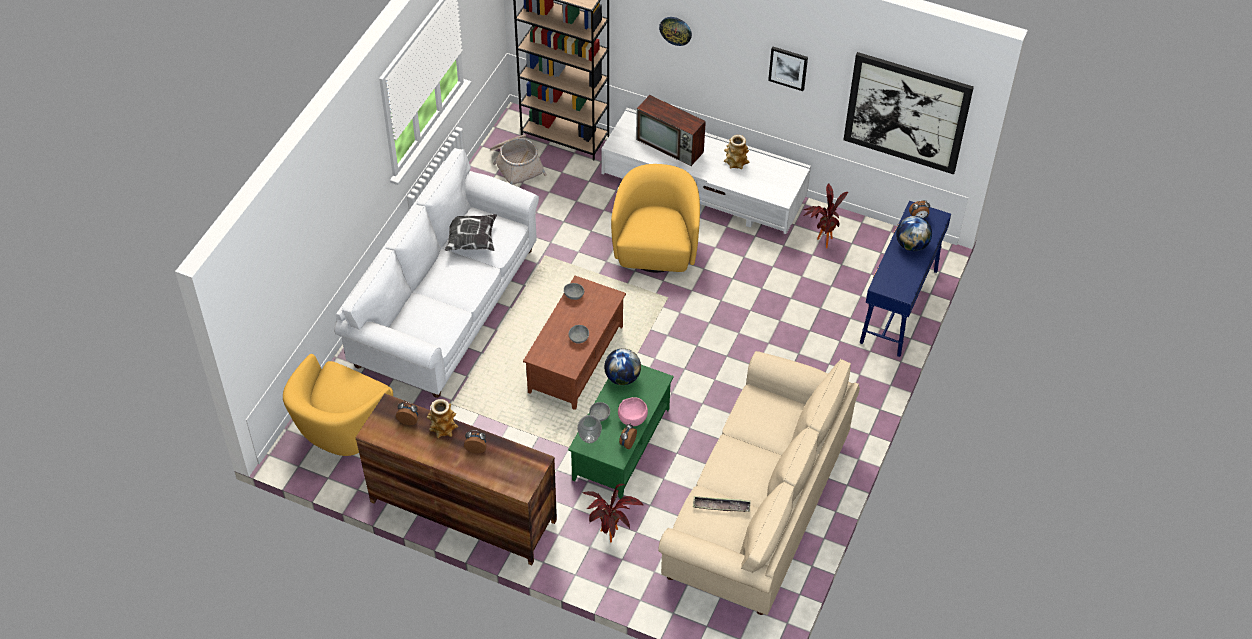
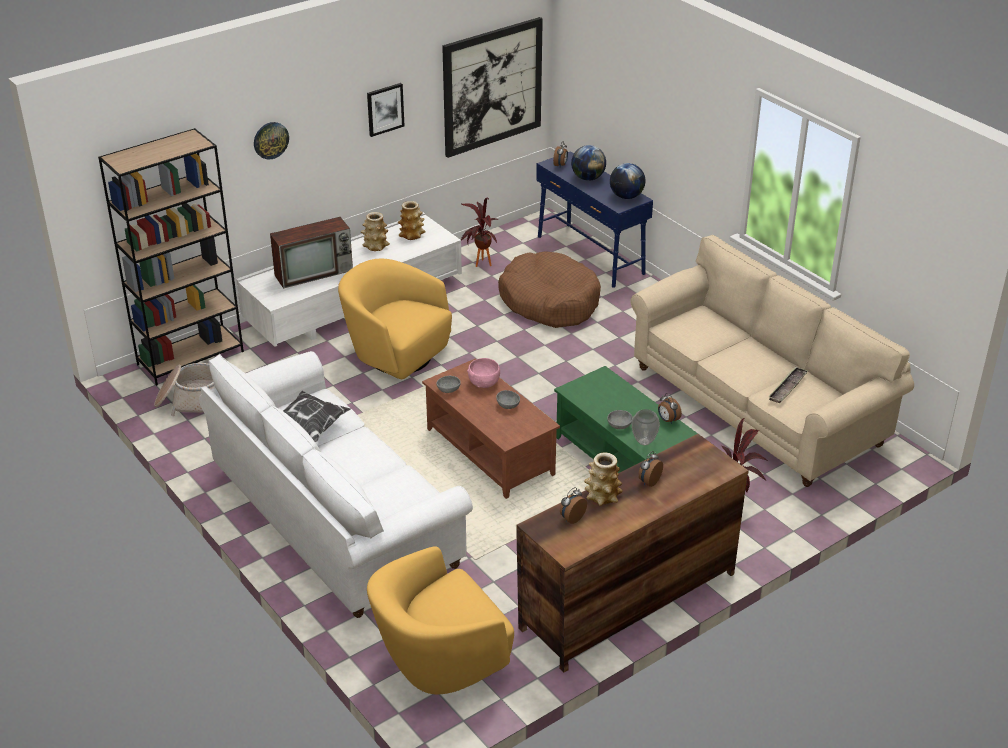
camera: 60 degrees left, 15 degrees down
(342, 430) = (440, 661): yellow armchair -> yellow armchair turned 90 degrees clockwise
(622, 377) = (582, 396): globe -> globe (626, 196)
(633, 418) = (639, 406): pink bowl -> pink bowl (484, 382)
(770, 176) = (412, 235): none -> vase
(803, 309) = (549, 301): none -> brown dog bed

